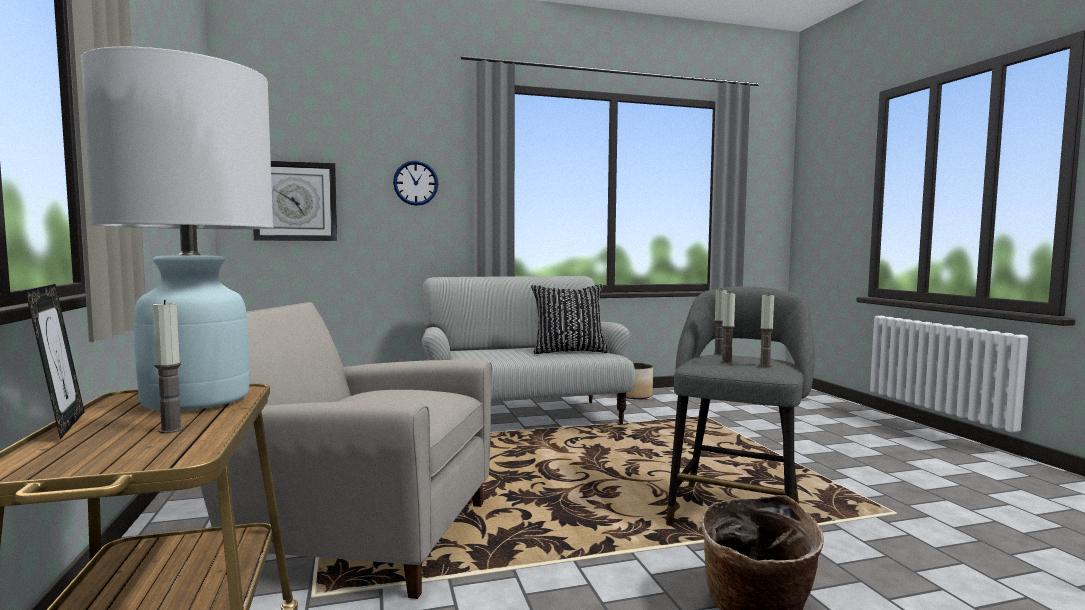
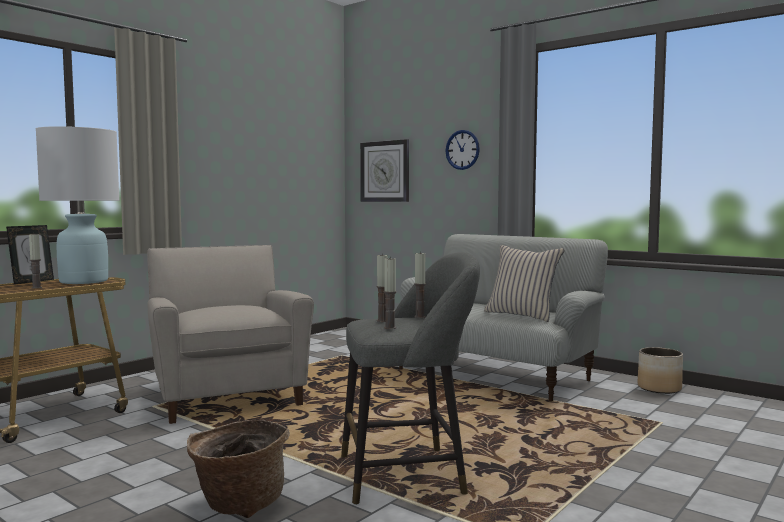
camera: 55 degrees right, 0 degrees up
(569, 351) = (522, 315): black pillow -> beige pillow

